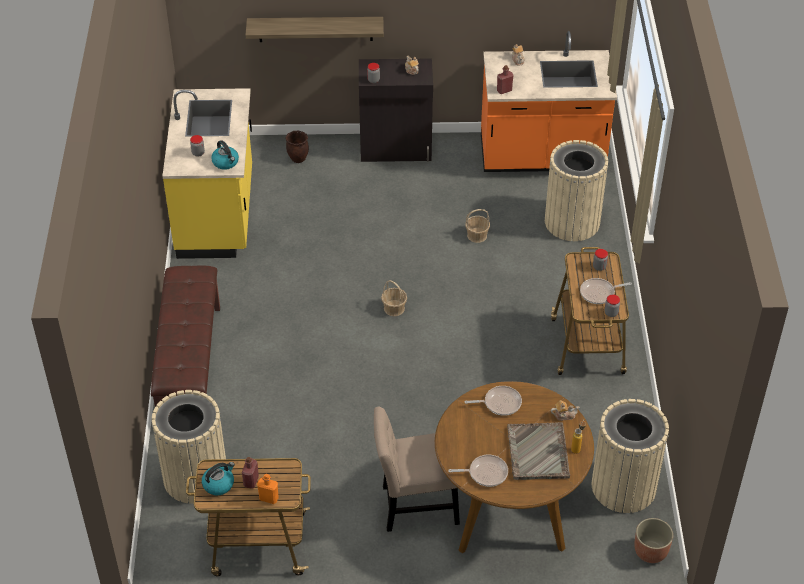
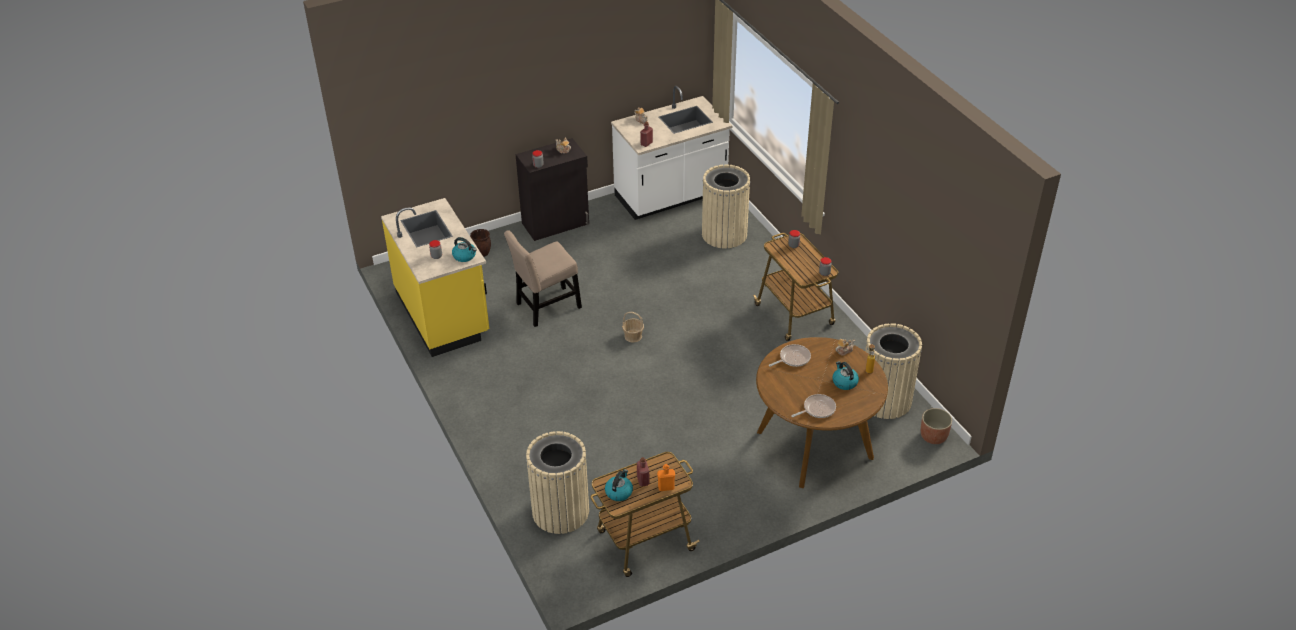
camera: 25 degrees left, 5 degrees down
(190, 367) = (499, 432): brown bench -> none
(315, 29) = (477, 136): shelf -> none
(415, 506) = (746, 469): beige chair -> beige chair (545, 307)
(477, 235) = (660, 265): basket -> none
(538, 453) = (844, 382): grey tray -> kettle
(541, 157) = (671, 196): orange counter -> white counter
(599, 293) = (806, 263): frying pan -> none

